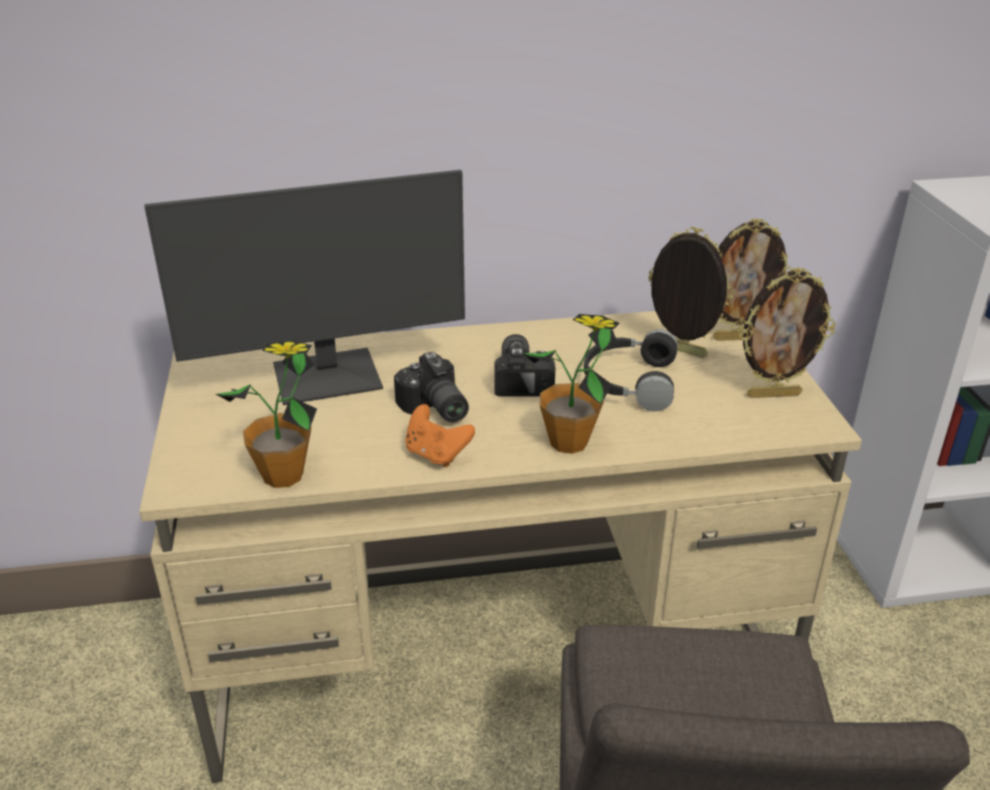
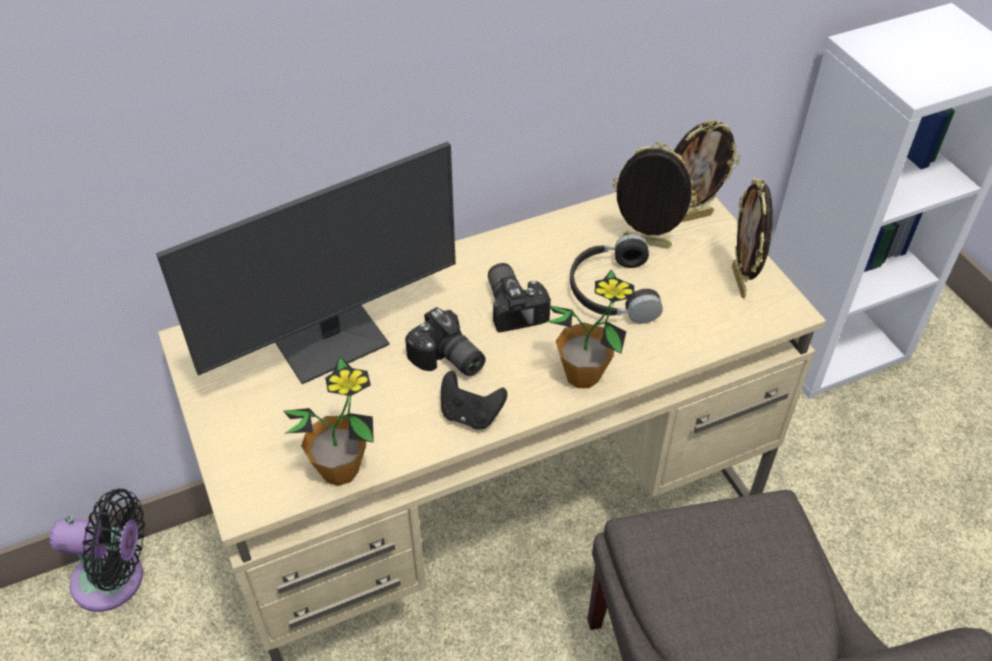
camera: 15 degrees left, 15 degrees up
(99, 631) = (115, 580): none -> black fan
(436, 454) = (470, 414): orange game controller -> black game controller
(773, 394) = (740, 282): picture frame -> picture frame turned 105 degrees clockwise

